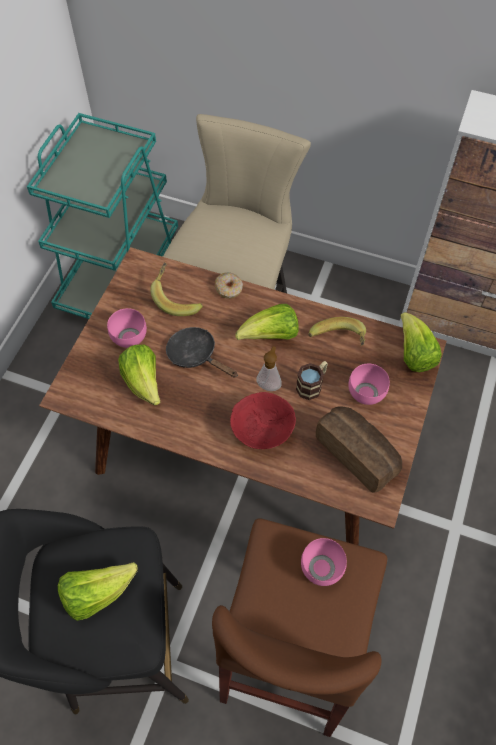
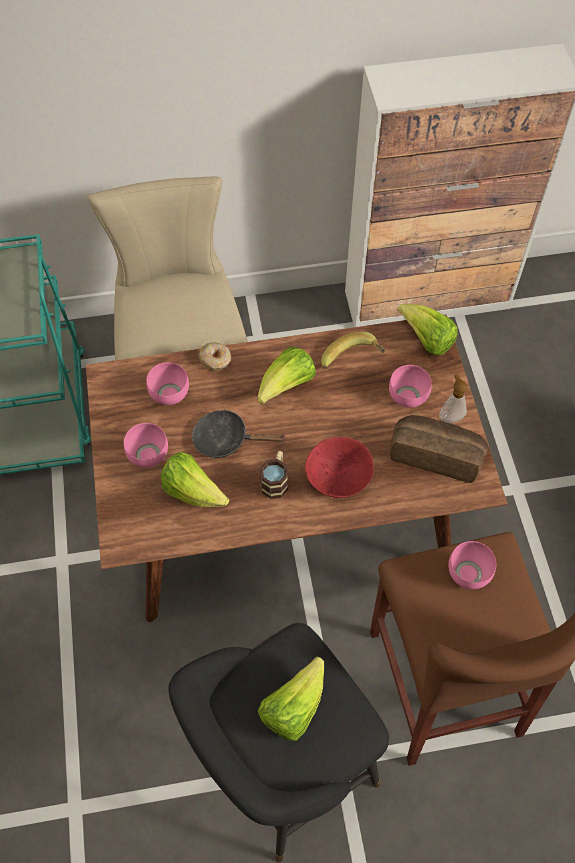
camera: 30 degrees left, 0 degrees up
(177, 298) = (170, 393): banana -> pink bowl
(269, 384) = (315, 433): soap dispenser -> soap dispenser (450, 416)
(312, 385) = (355, 413): mug -> mug (275, 480)

